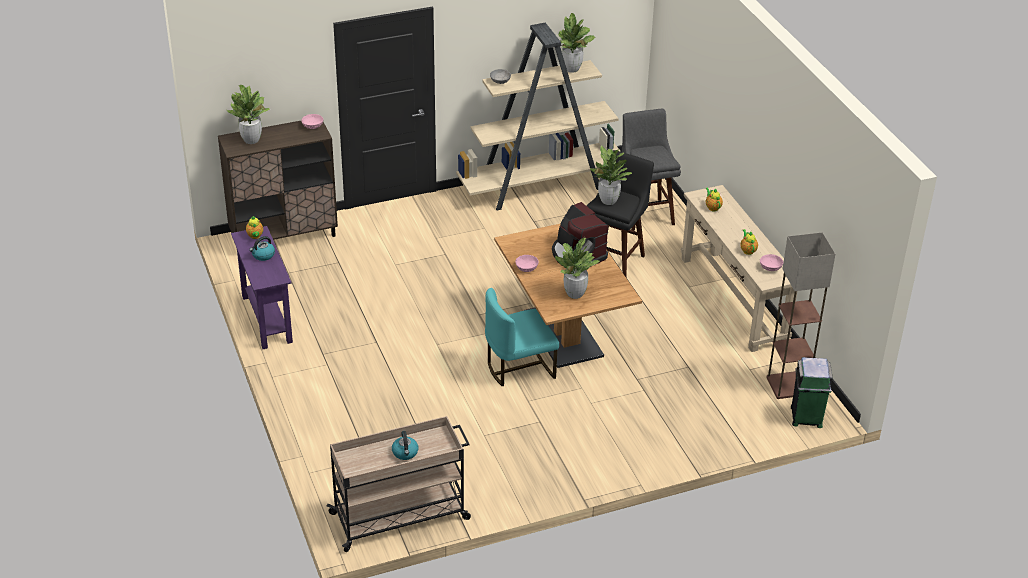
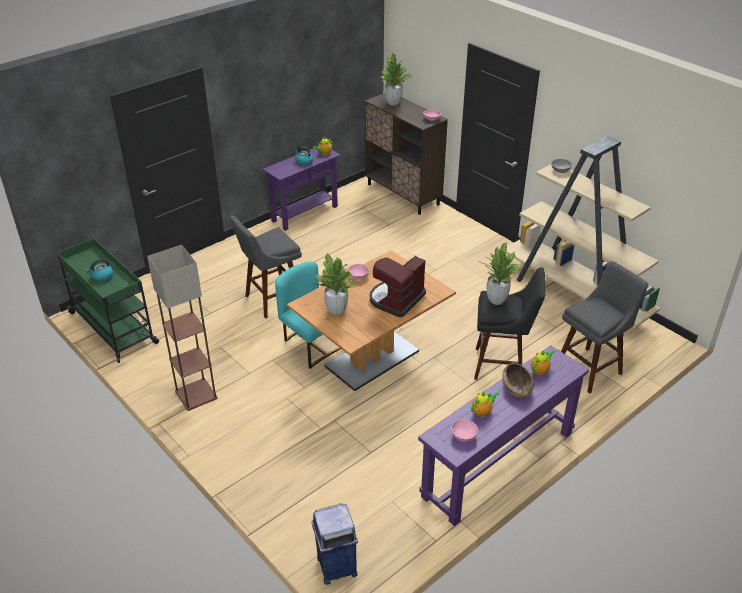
camera: 70 degrees right, 0 degrees up
(401, 516) = (114, 328): beige cart -> green cart
(425, 382) = (271, 300): none -> grey stool
(572, 69) = (622, 200): potted plant -> none
(728, 225) = (517, 388): none -> brown bowl
(733, 299) = (498, 464): beige console table -> purple console table
(787, 386) = (380, 539): floor lamp -> floor lamp (195, 395)
(806, 417) = (336, 566): green trash can -> blue trash can

